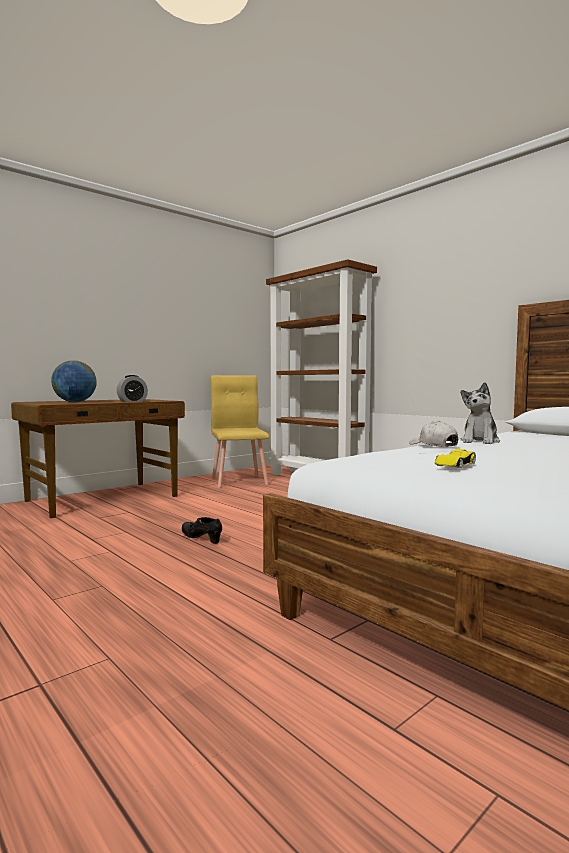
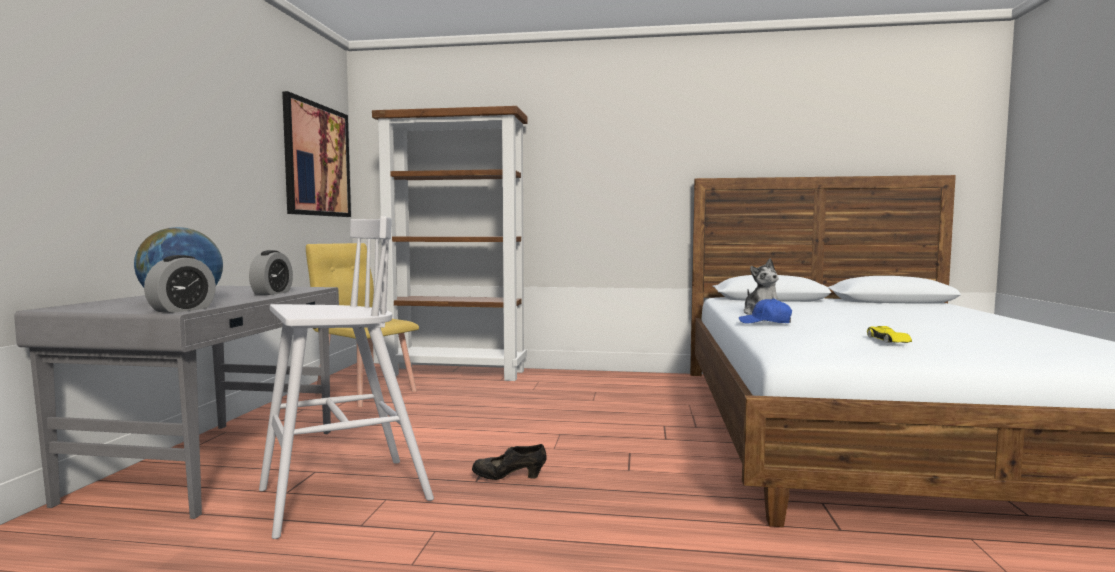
camera: 40 degrees left, 0 degrees up
(51, 404) = (182, 310): none -> alarm clock
(104, 499) = (215, 463): brown desk -> grey desk
(113, 525) = (341, 496): none -> white stool
(237, 319) = (317, 160): none -> picture
(433, 445) = (765, 322): white cap -> blue cap

